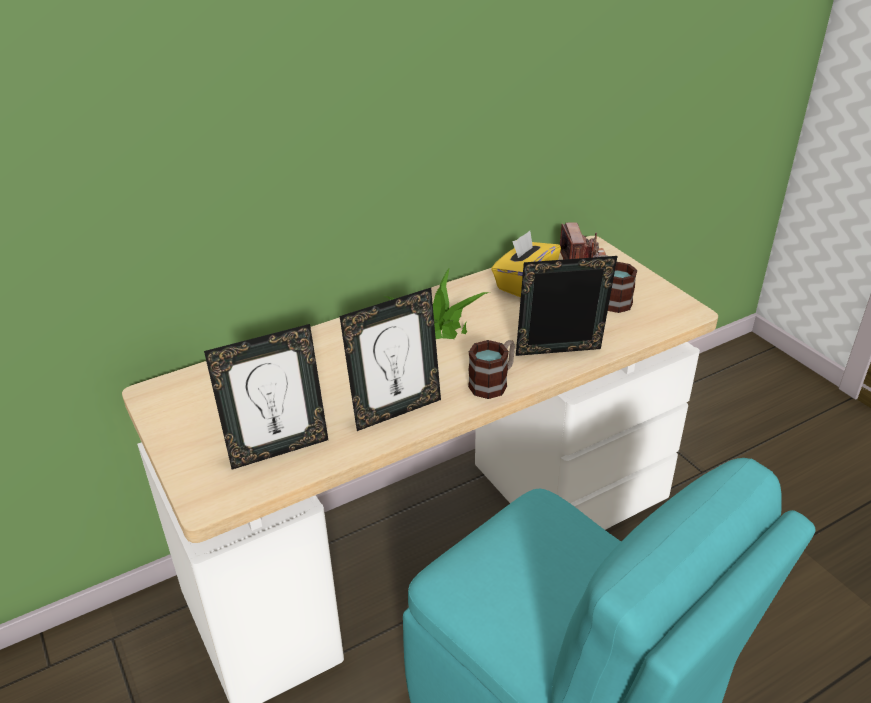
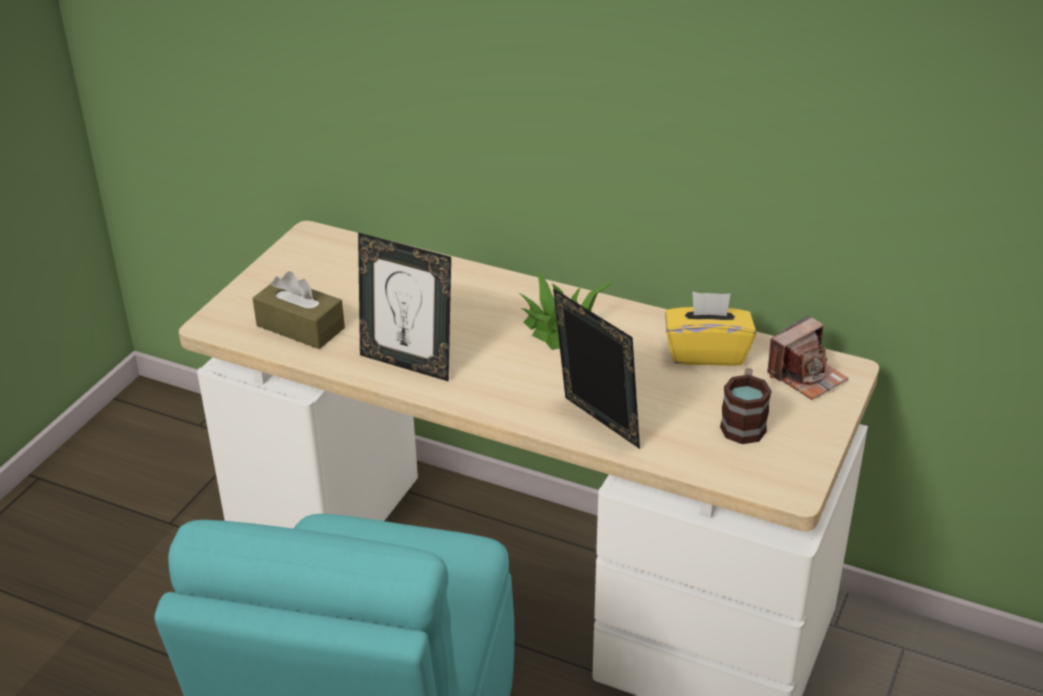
camera: 55 degrees right, 0 degrees up
(278, 449) = (300, 327): picture frame -> brown tissue box
(493, 382) = (506, 401): mug -> none

